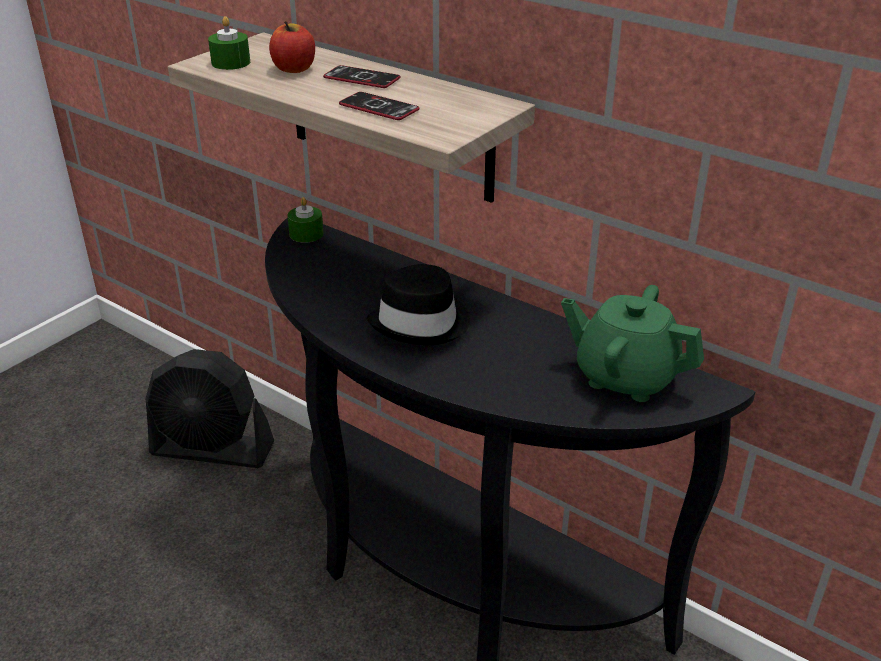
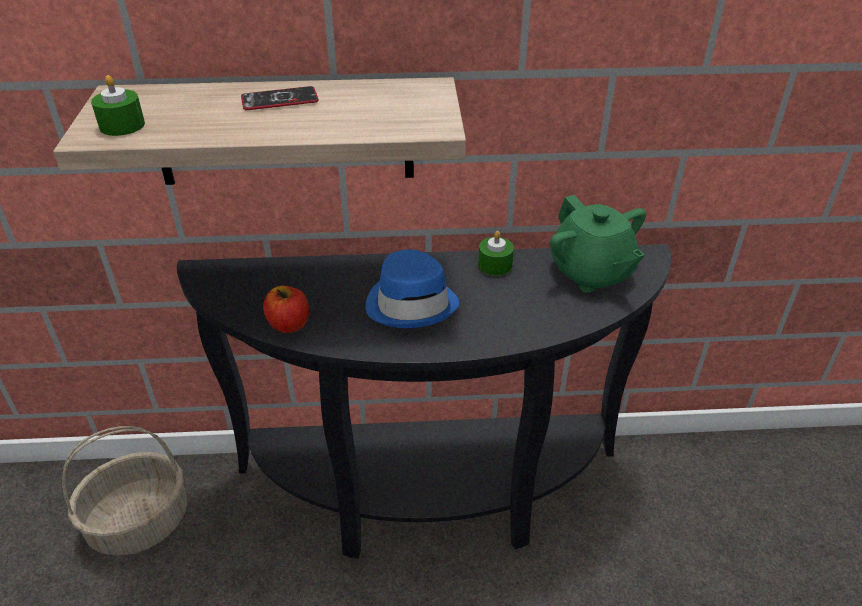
camera: 40 degrees left, 5 degrees up
(213, 449) = (140, 521): black fan -> basket
(294, 69) = (200, 111): apple -> apple (289, 324)
(306, 234) = (216, 274): green candle -> green candle (495, 265)
(379, 108) = (343, 121): phone -> none
(422, 323) = (411, 303): black hat -> blue hat
(625, 377) = (591, 273): green teapot -> green teapot turned 105 degrees counterclockwise

